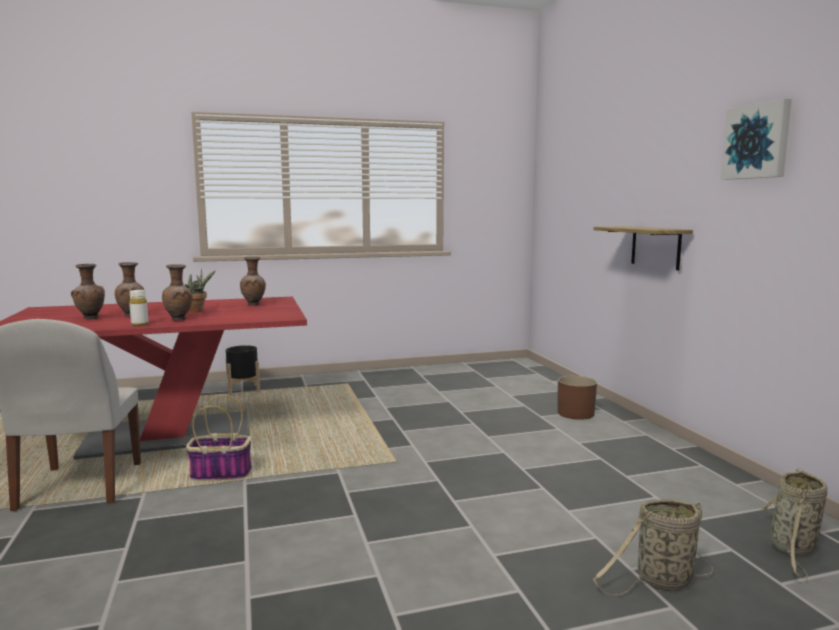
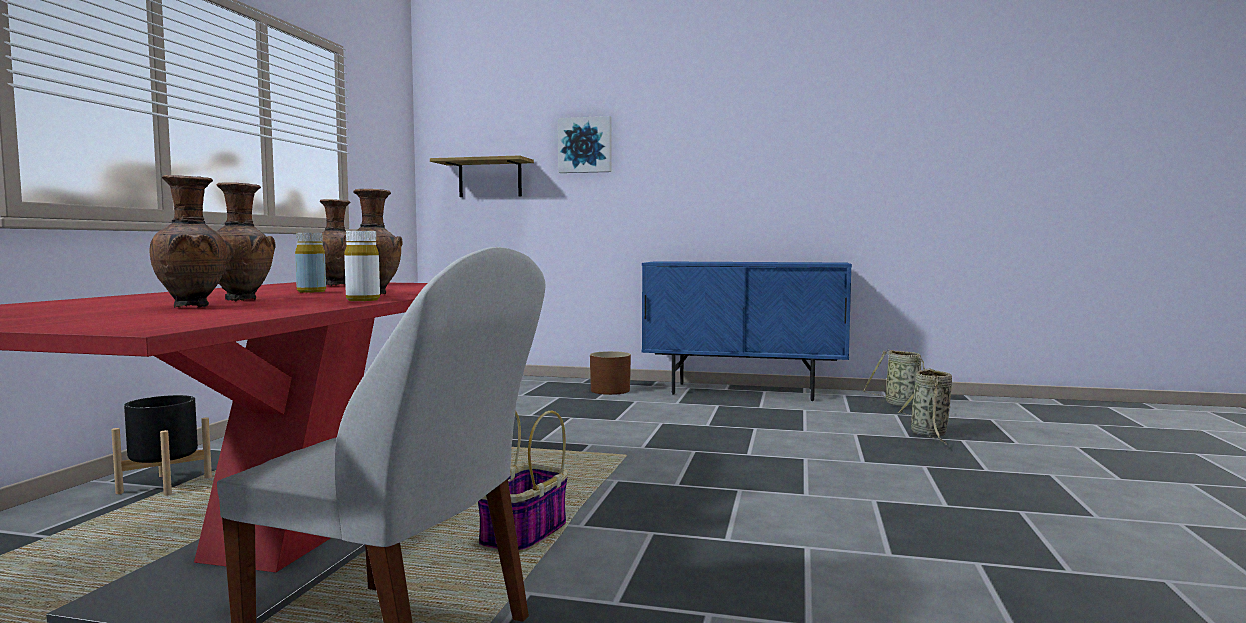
camera: 60 degrees left, 5 degrees down
(198, 311) = (311, 291): potted plant -> yellow bottle
(655, 247) = (656, 210): shelf -> shelf (490, 178)
(677, 458) = (744, 392): none -> blue cabinet
(757, 141) = (770, 116): picture -> picture (585, 145)

